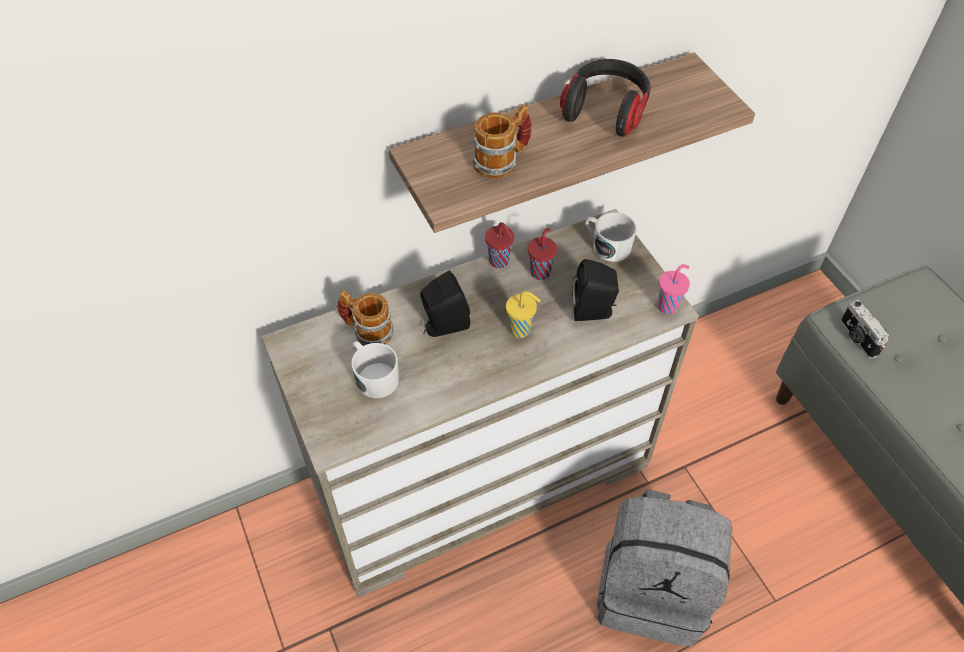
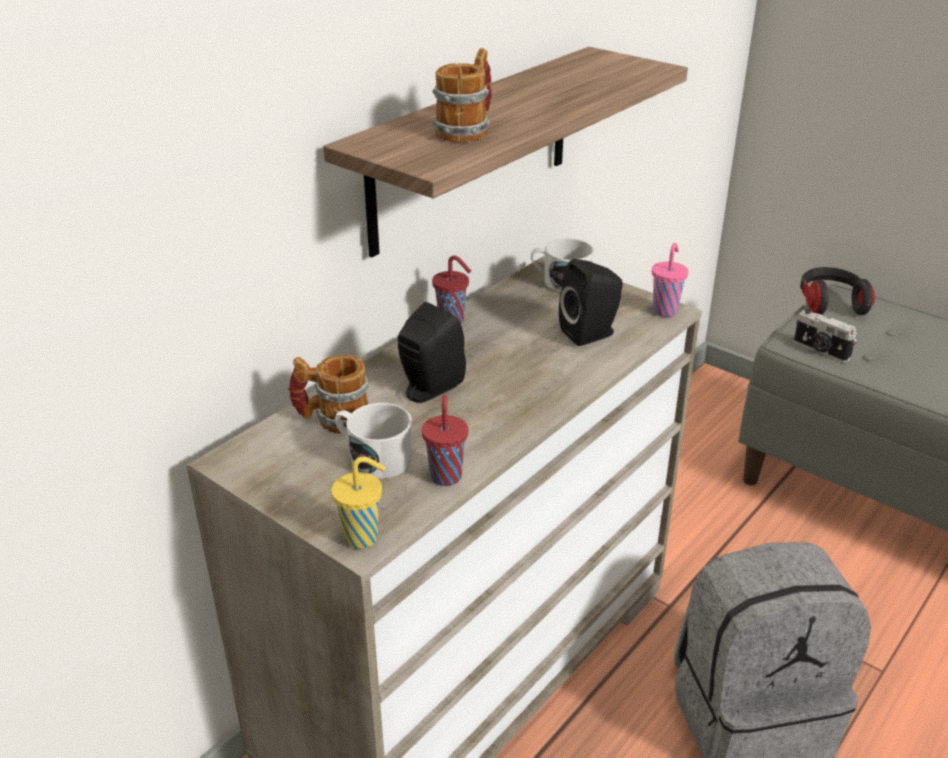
camera: 25 degrees left, 20 degrees down
(521, 330) = (523, 369): yellow cup -> yellow cup (363, 537)
(540, 271) = (506, 318): red cup -> red cup (446, 475)
(606, 110) = (542, 86): headphones -> headphones (830, 304)

